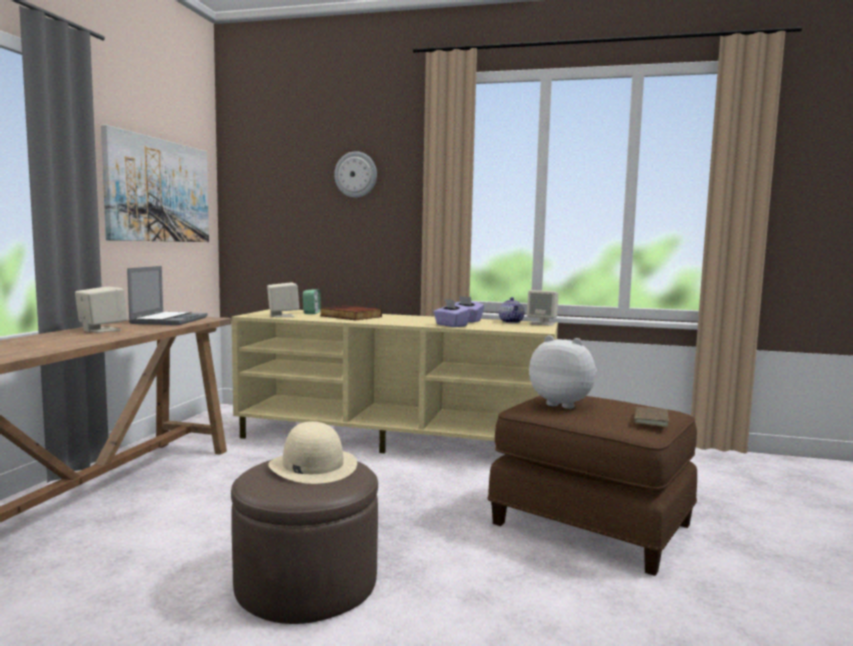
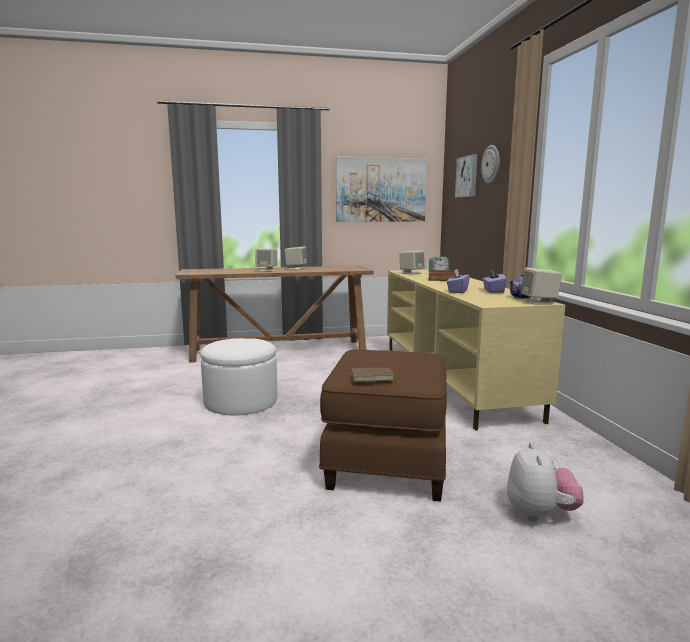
camera: 65 degrees right, 5 degrees up
(78, 339) = (267, 270): none -> beige speaker
(169, 320) = (341, 268): laptop -> none
(295, 185) = (467, 176): none -> picture
(306, 582) = (241, 401): brown ottoman -> white ottoman
(312, 466) = (246, 343): beige hat -> none
(563, 404) = (384, 355): plush toy -> plush toy (540, 514)

